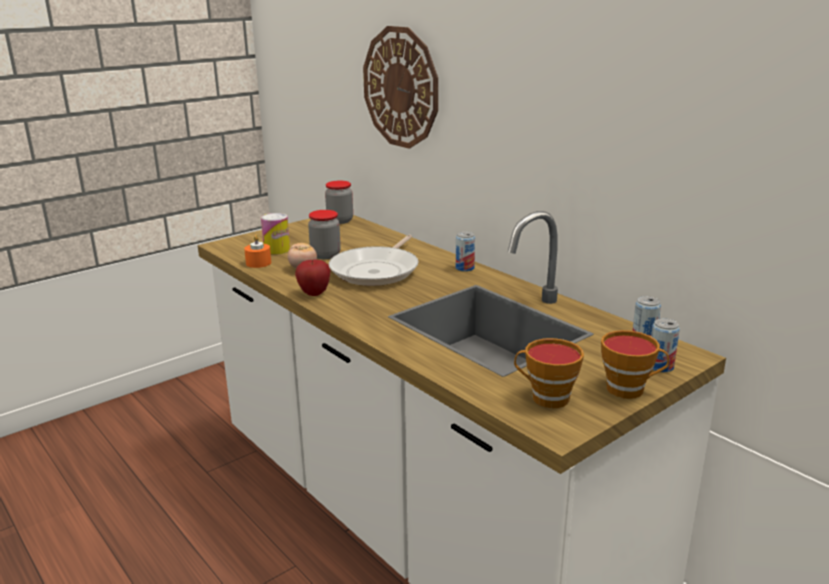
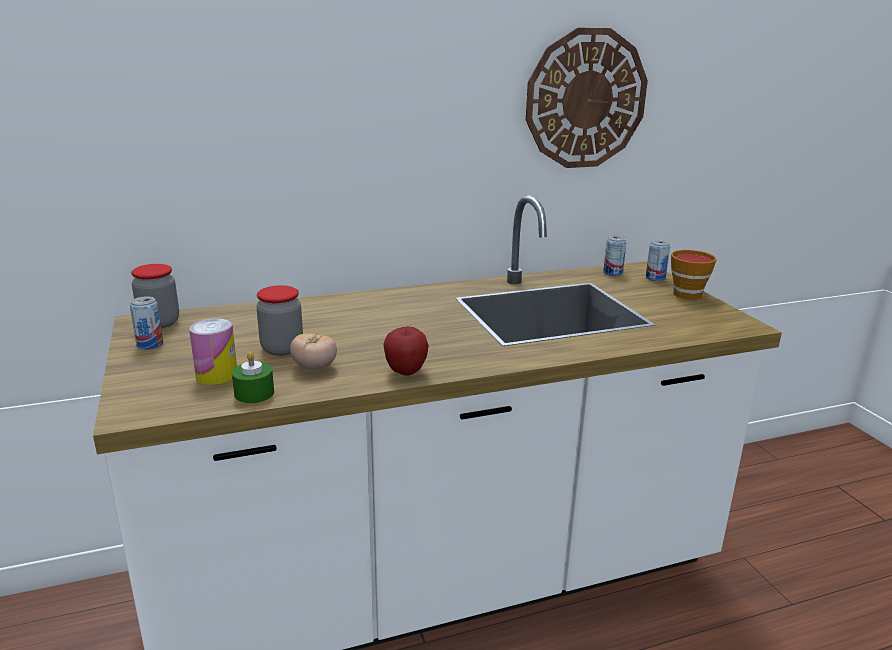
camera: 70 degrees left, 0 degrees up
(258, 263) = (254, 393): orange candle -> green candle
(377, 270) = (370, 330): frying pan -> none
(401, 87) = (231, 112): wall clock -> wall clock (586, 99)
(464, 268) = (408, 294): can -> can (150, 345)
(545, 398) = (696, 318): cup -> none

